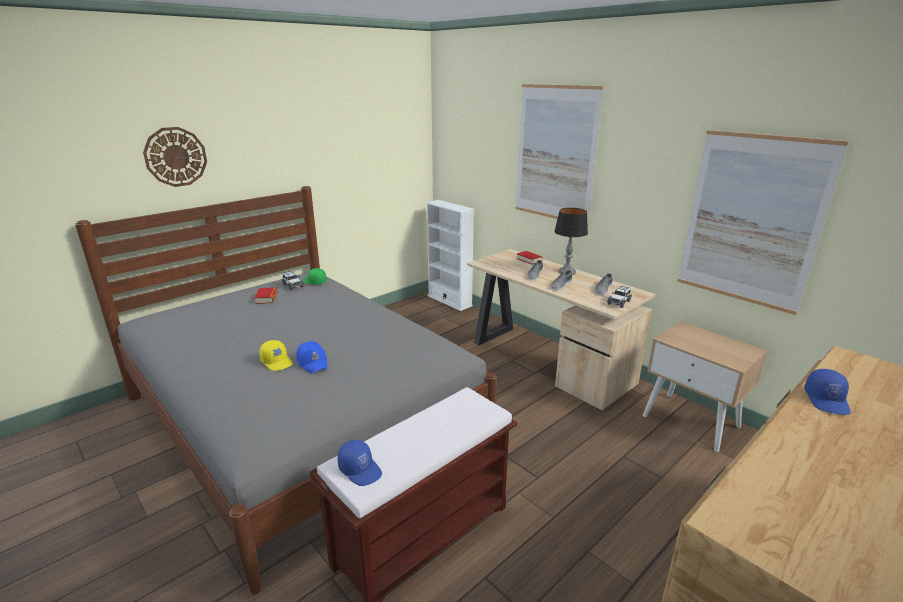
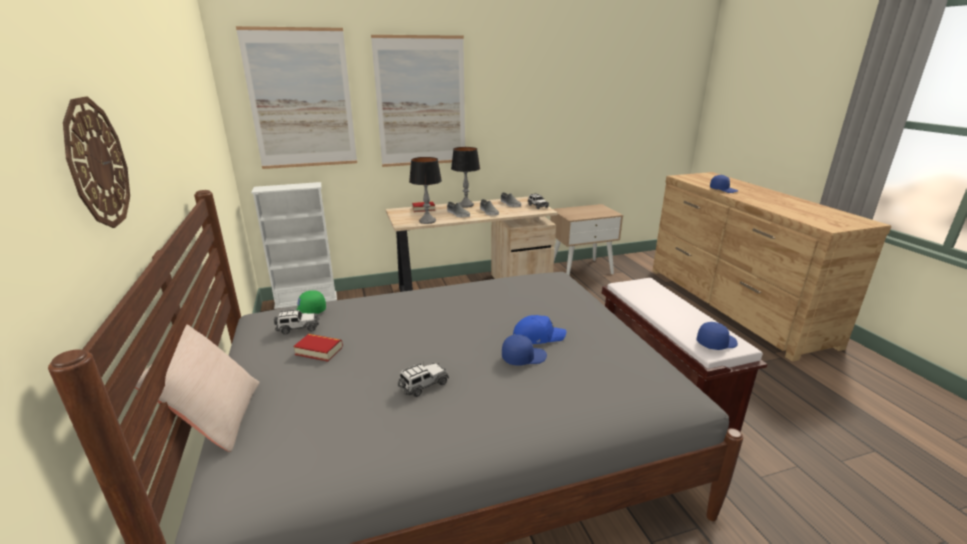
camera: 65 degrees left, 0 degrees up
(200, 297) = (214, 417): none -> beige pillow
(233, 336) = (423, 385): none -> toy car
(277, 362) = (523, 357): yellow cap -> blue cap
(499, 268) = (427, 221): none -> table lamp
(751, 221) = (581, 124): picture -> picture (301, 100)

